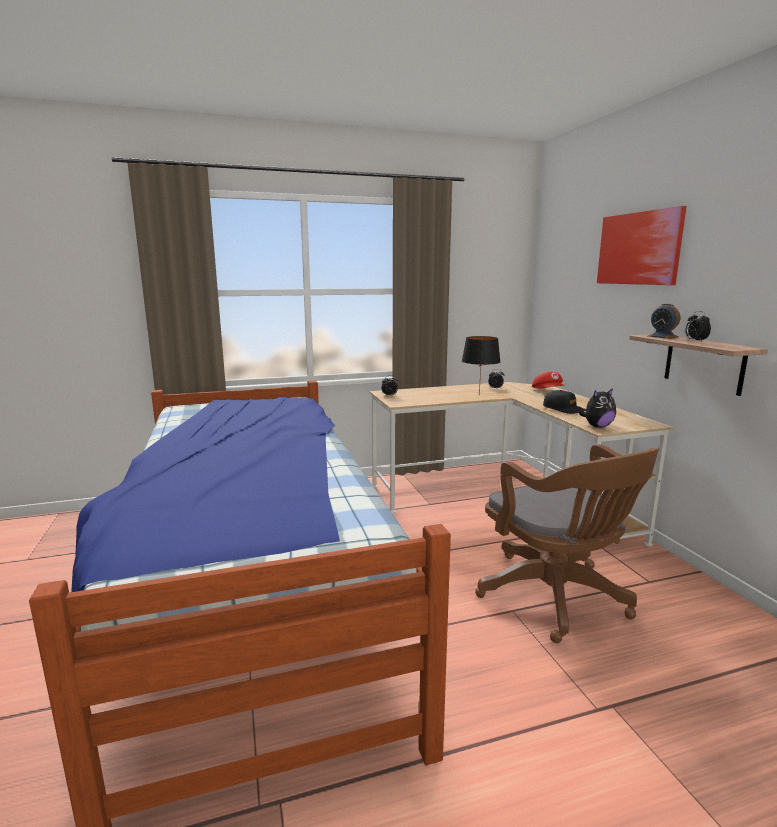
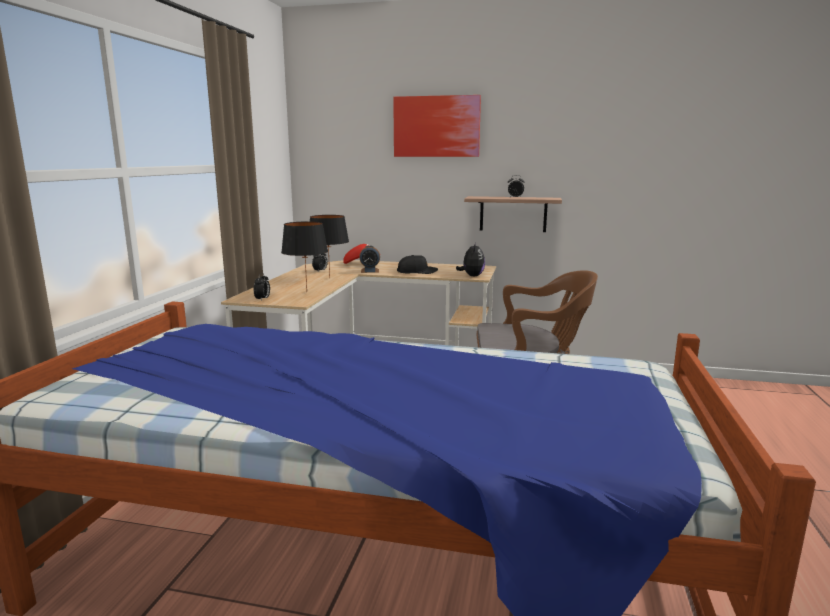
camera: 60 degrees left, 0 degrees up
(427, 399) = (307, 292): none -> black table lamp
(663, 337) = (486, 197): alarm clock -> alarm clock (370, 271)

